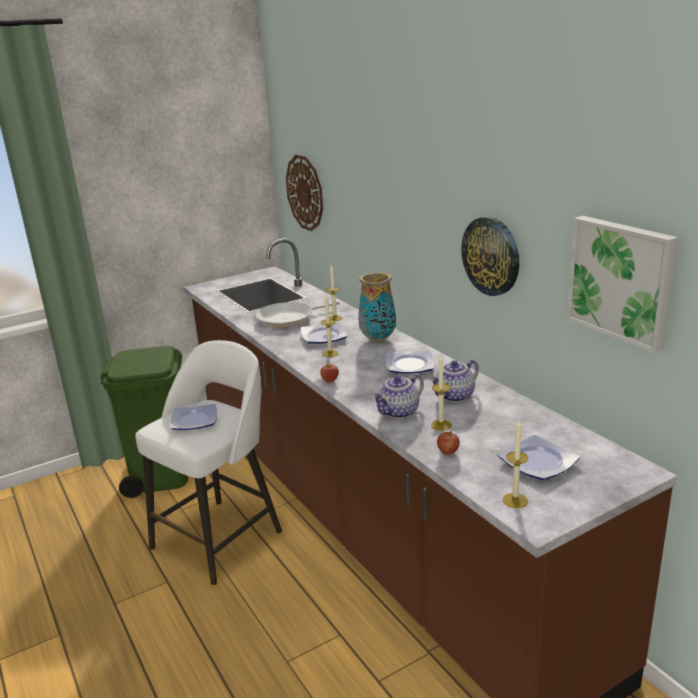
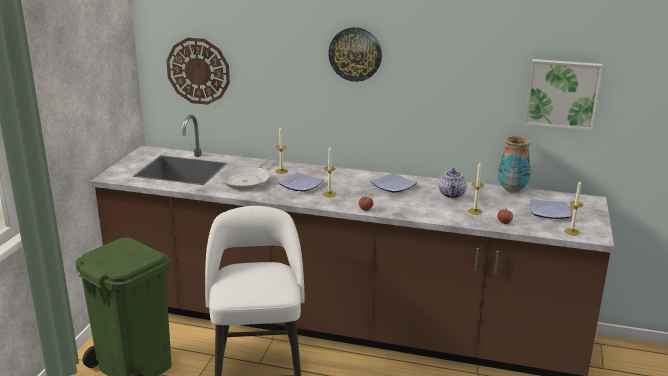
camera: 45 degrees left, 0 degrees up
(193, 420) = (251, 280): plate -> none
(378, 339) = (340, 176): vase -> vase (511, 190)
(399, 412) = (441, 213): teapot -> none
(491, 256) = (448, 94): wall clock -> wall clock (355, 54)

